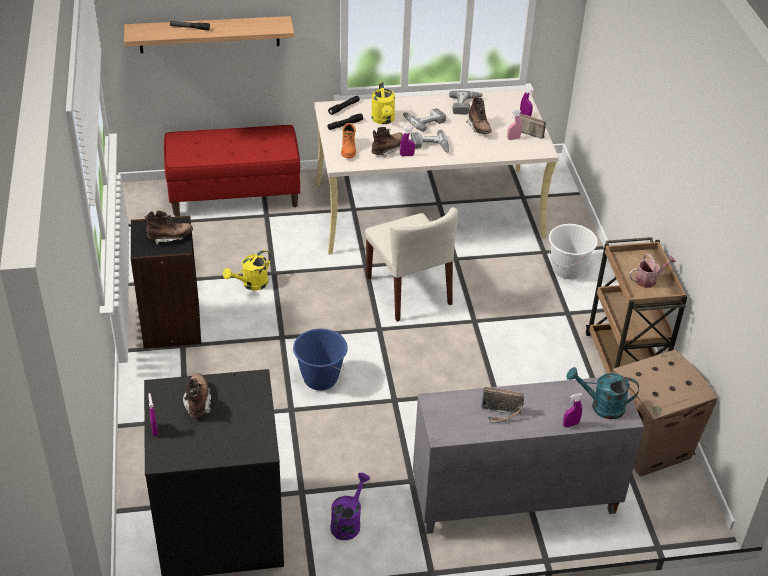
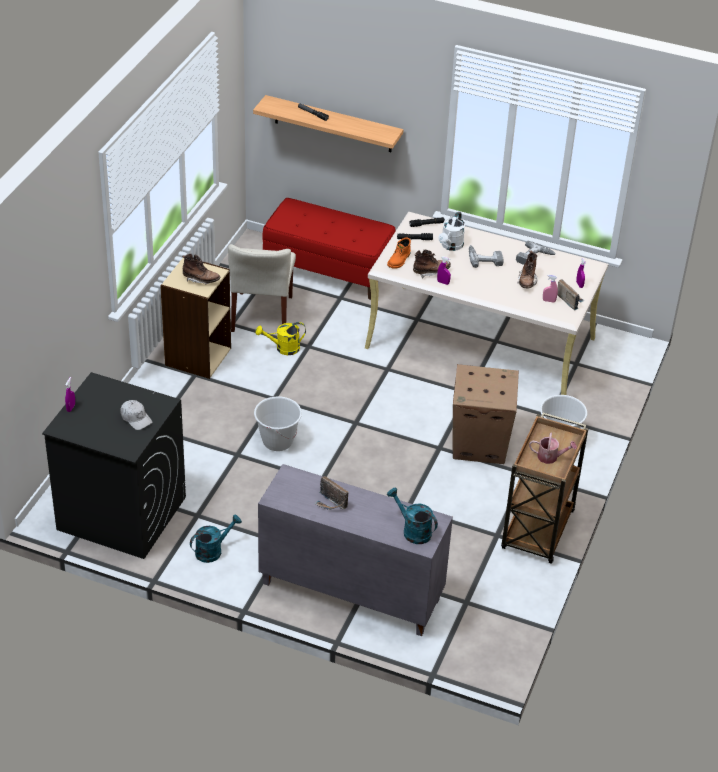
camera: 30 degrees right, 0 degrees up
(171, 326) = (197, 356): black bookcase -> beige bookcase
(197, 402) = (113, 401): brown boot -> none
(238, 410) = (136, 418): none -> white cap
(320, 379) = (277, 441): blue bucket -> white bucket
(348, 522) = (213, 550): purple watering can -> turquoise watering can
(383, 120) = (450, 246): yellow watering can -> white watering can
(409, 291) = (406, 403): beige chair -> beige chair (262, 314)
(430, 147) = (469, 282): power drill -> none
(570, 424) = (376, 532): purple spray bottle -> none
(649, 445) = (497, 601): cardboard box -> cardboard box (480, 444)

